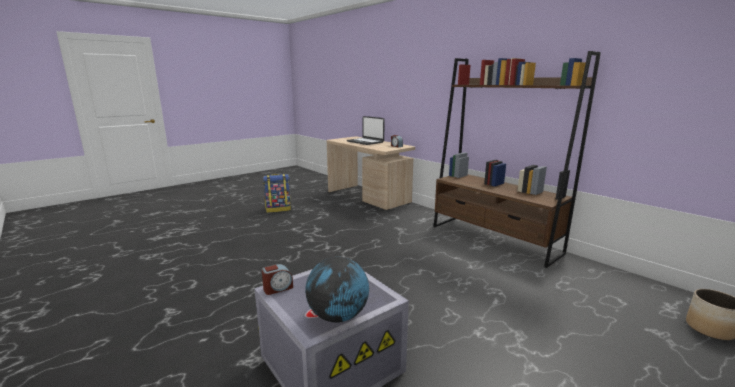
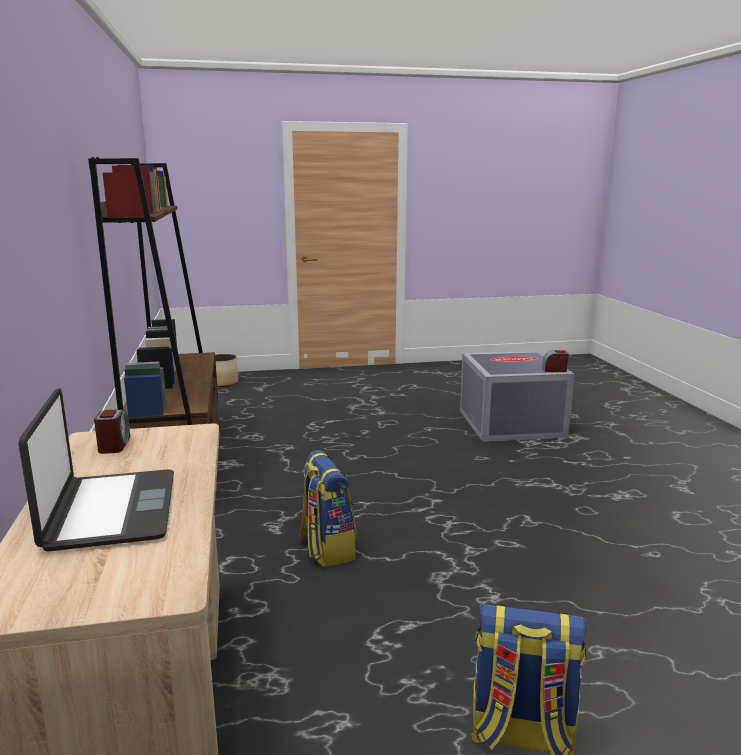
camera: 150 degrees left, 0 degrees up
(338, 316) = (515, 355): globe -> none
(369, 227) = (326, 548): none -> backpack

